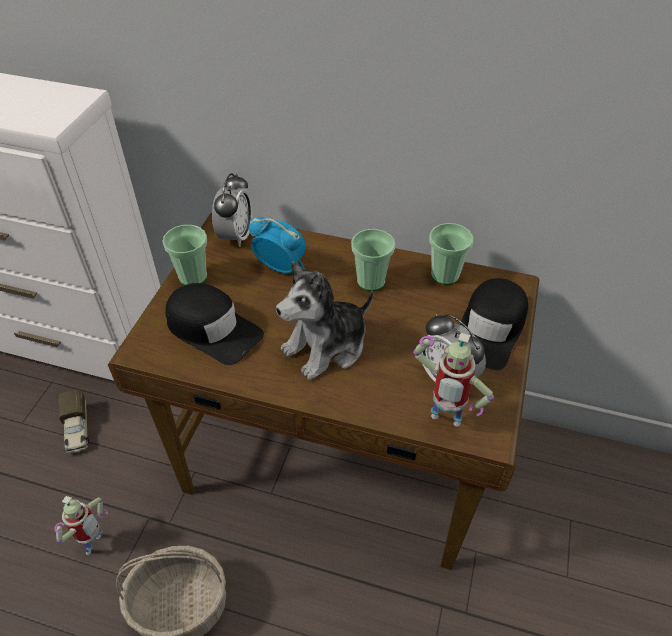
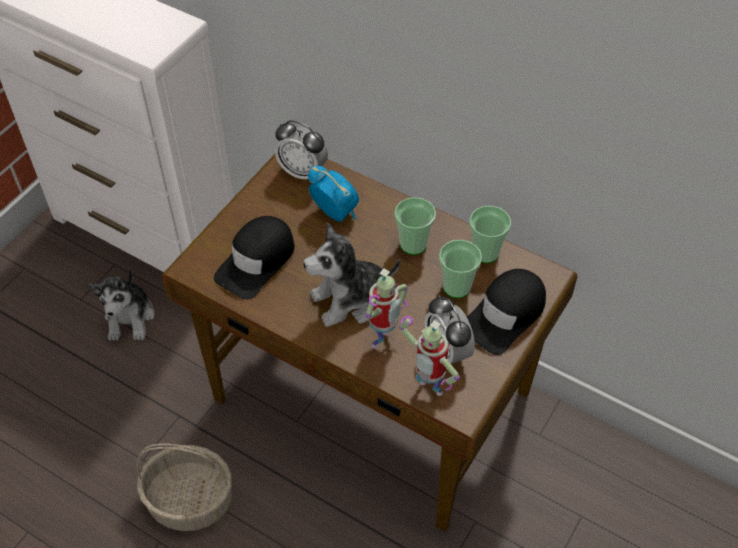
camera: 15 degrees right, 5 degrees up
(77, 429) = (130, 317): toy truck -> plush toy
(96, 546) = (127, 430): toy robot -> toy robot (383, 341)
(193, 277) = (252, 206): cup -> cup (456, 287)
(213, 329) = (257, 262): black cap -> black cap turned 75 degrees clockwise
(236, 236) = (302, 171): alarm clock -> alarm clock turned 90 degrees clockwise

